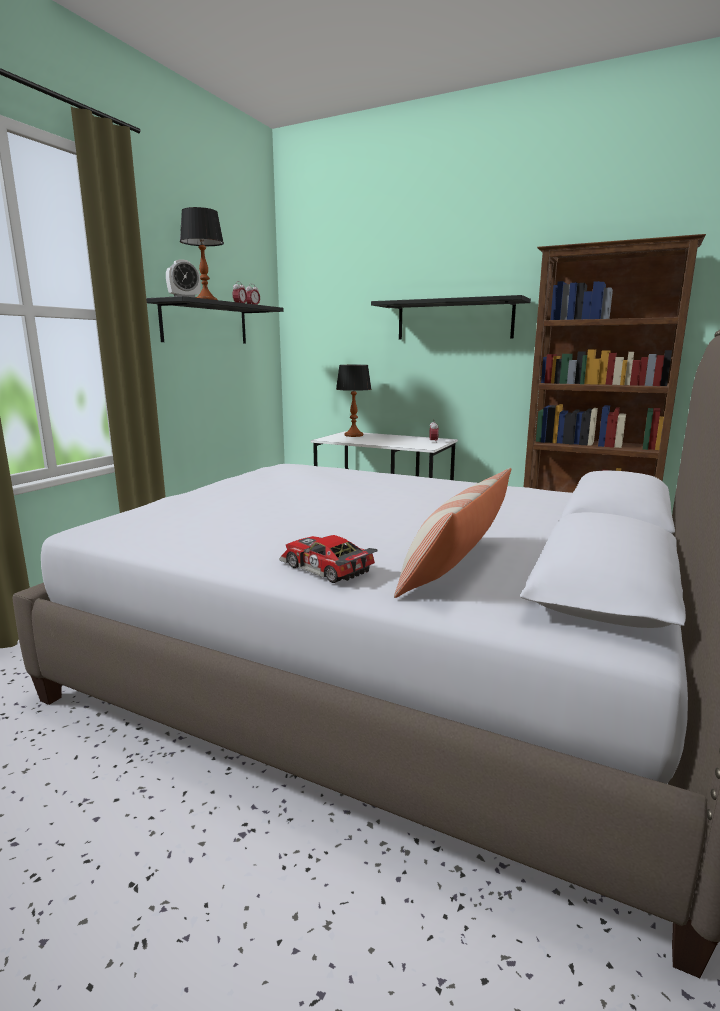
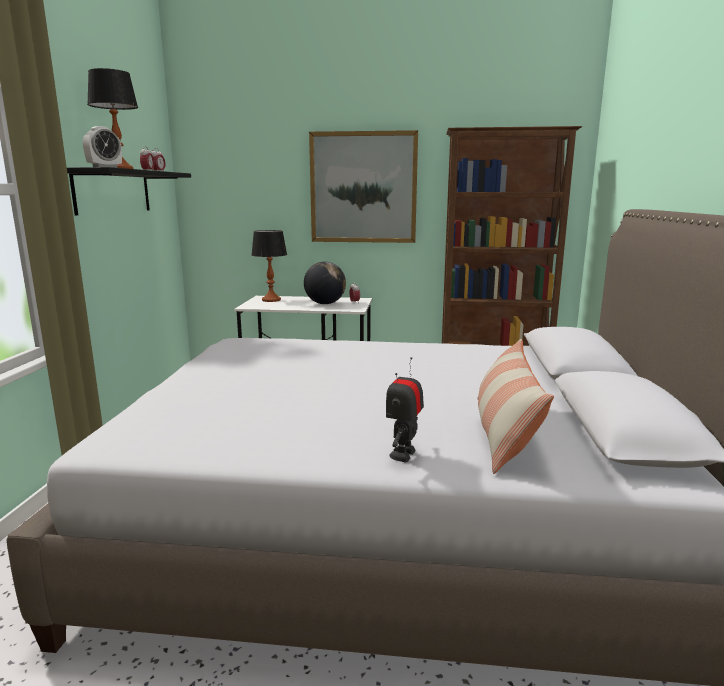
camera: 20 degrees left, 0 degrees up
(324, 569) = (403, 454): toy car -> toy robot
(402, 441) = (325, 304): none -> globe
(454, 320) = (363, 188): black shelf -> picture

